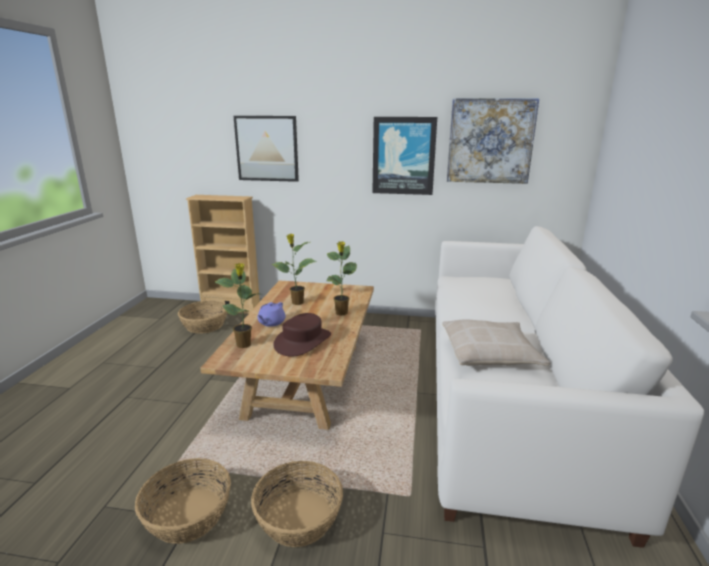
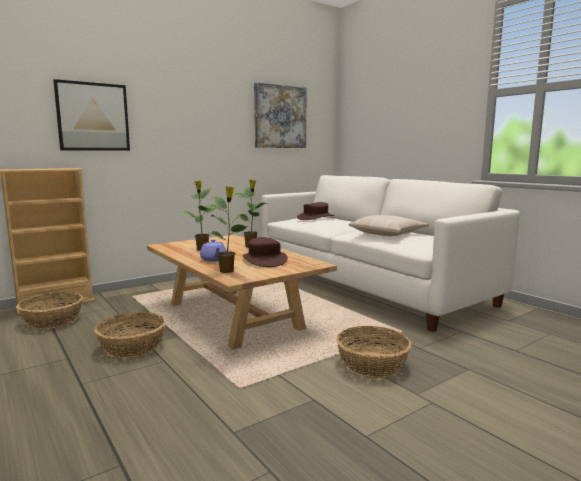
camera: 45 degrees left, 10 degrees down
(187, 514) = (307, 399): basket -> basket (132, 347)
(403, 156) = (222, 127): picture -> none
(480, 287) = (315, 218): none -> brown hat

